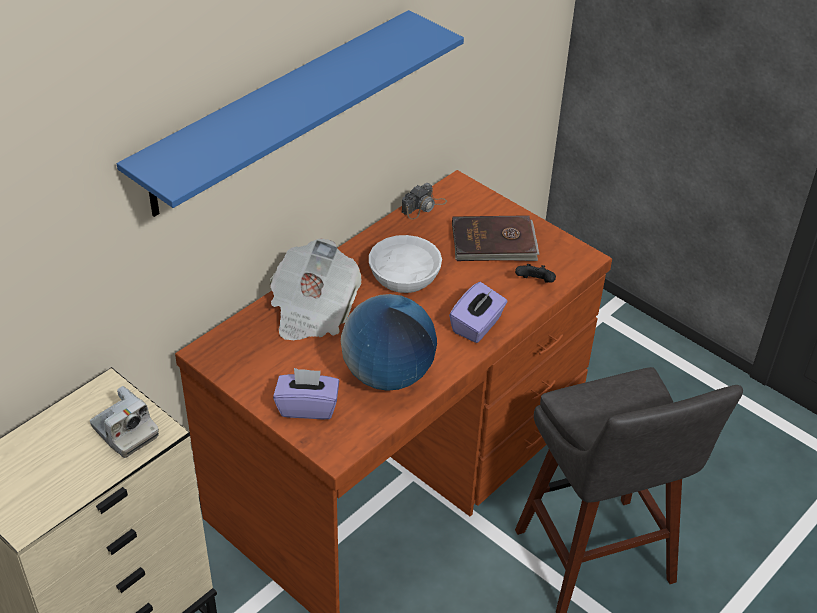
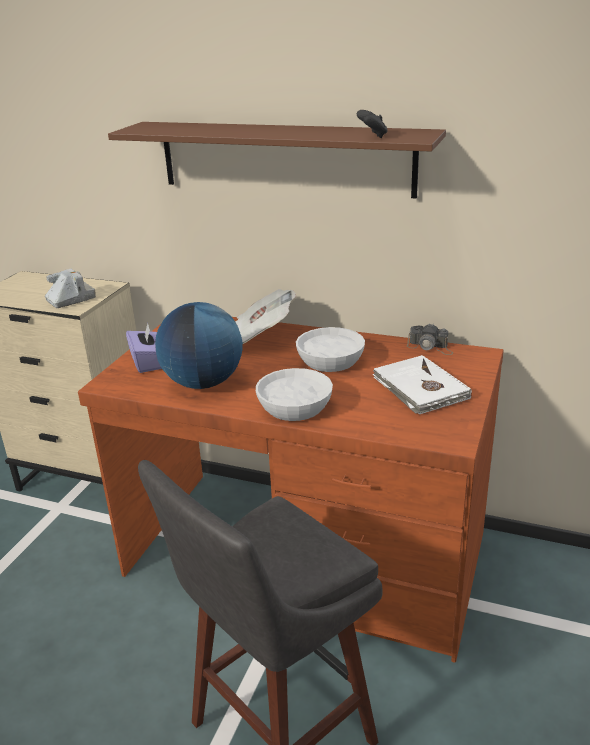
camera: 70 degrees right, 15 degrees down
(125, 432) = (71, 299): camera -> camera turned 150 degrees counterclockwise
(277, 112) = (284, 158): blue shelf -> brown shelf
(477, 326) = (295, 407): purple tissue box -> white bowl
(494, 243) = (419, 389): brown book -> white book
(535, 283) = (384, 422): black game controller -> black game controller (372, 136)

